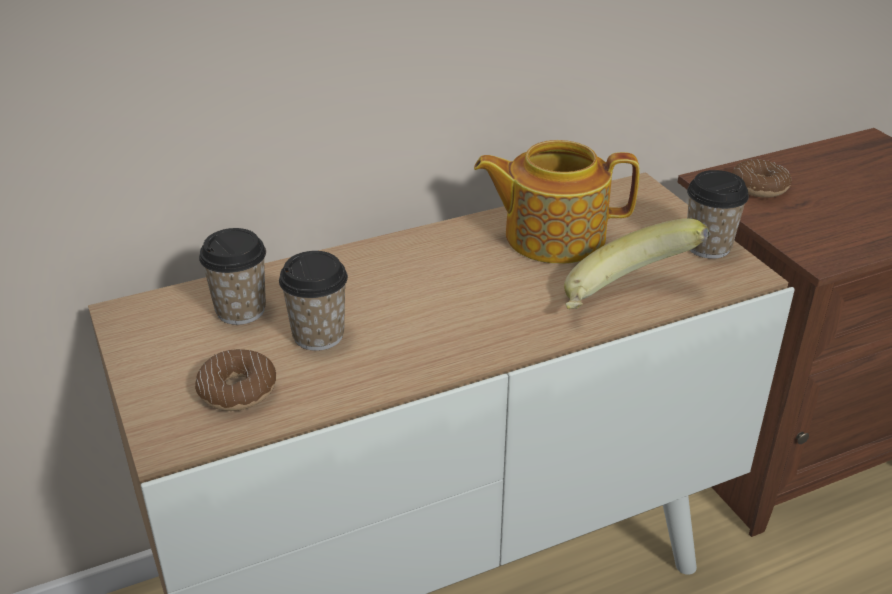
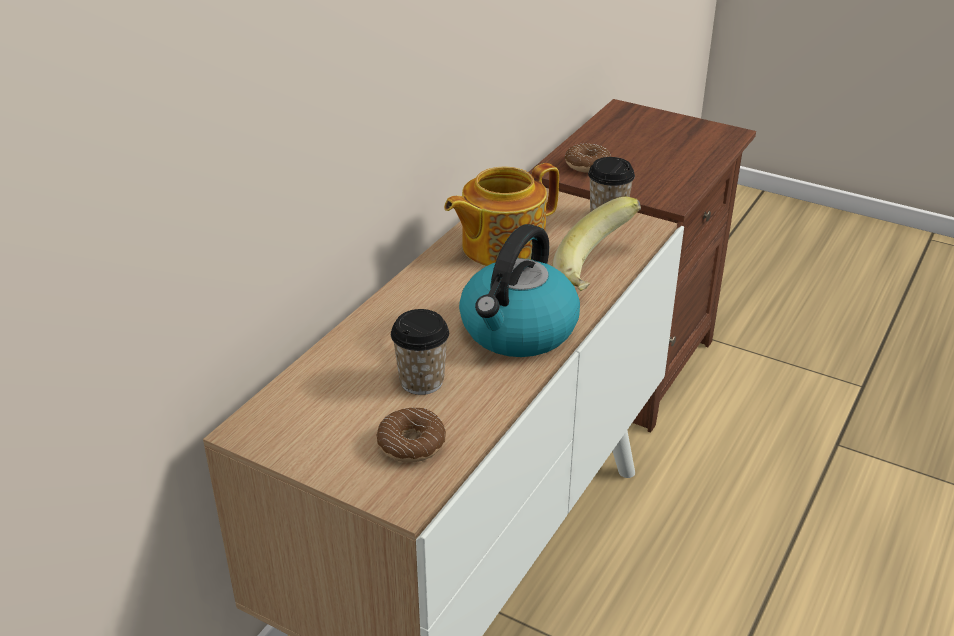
camera: 35 degrees left, 0 degrees up
(241, 310) = (339, 389): cup -> none
(468, 326) = (518, 331): none -> kettle

